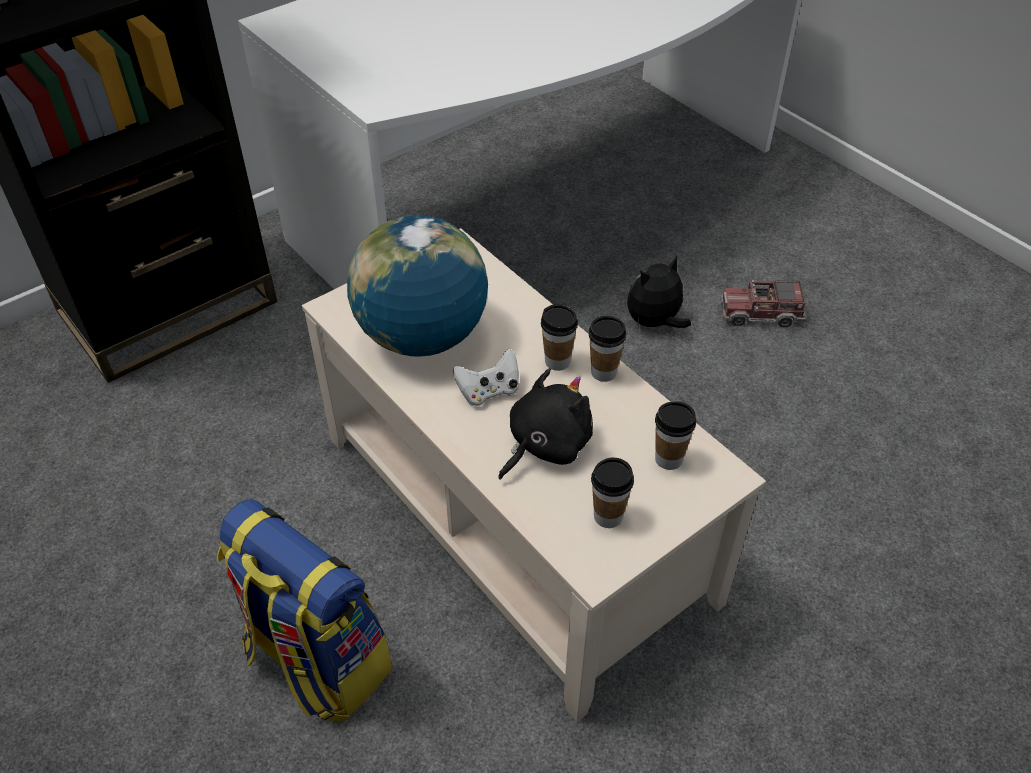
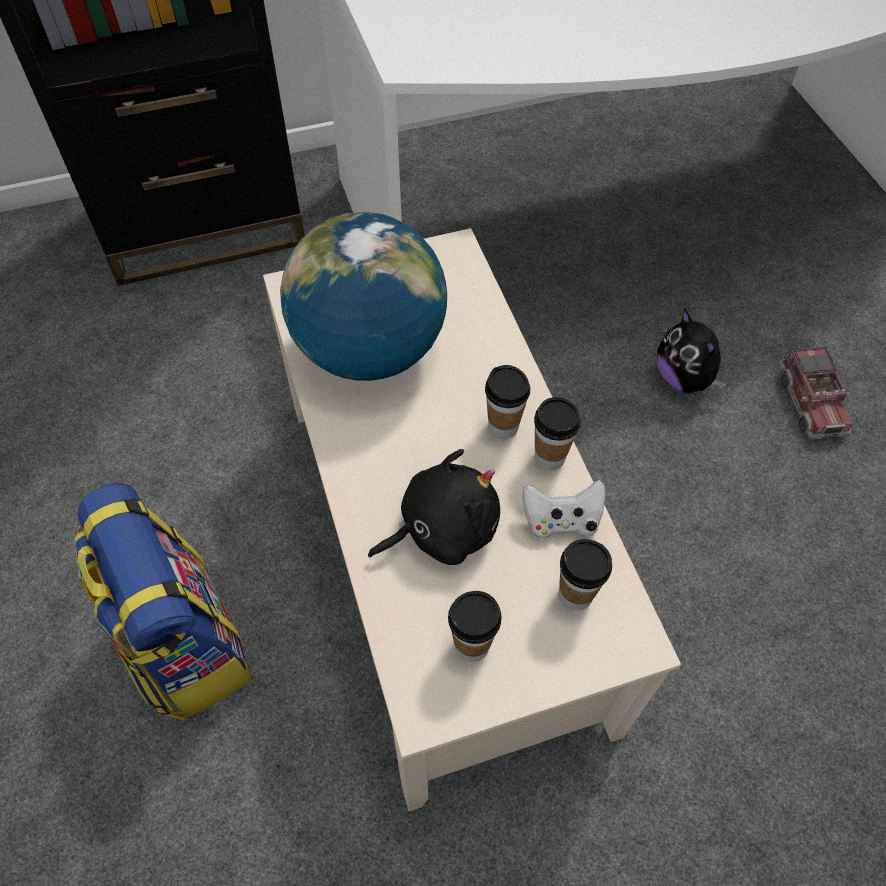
camera: 20 degrees right, 10 degrees up
(489, 391) = (410, 441): white game controller -> white game controller (561, 521)
(654, 323) = (683, 378): plush toy -> plush toy turned 105 degrees counterclockwise
(760, 314) = (810, 402): toy truck -> toy truck turned 120 degrees counterclockwise

